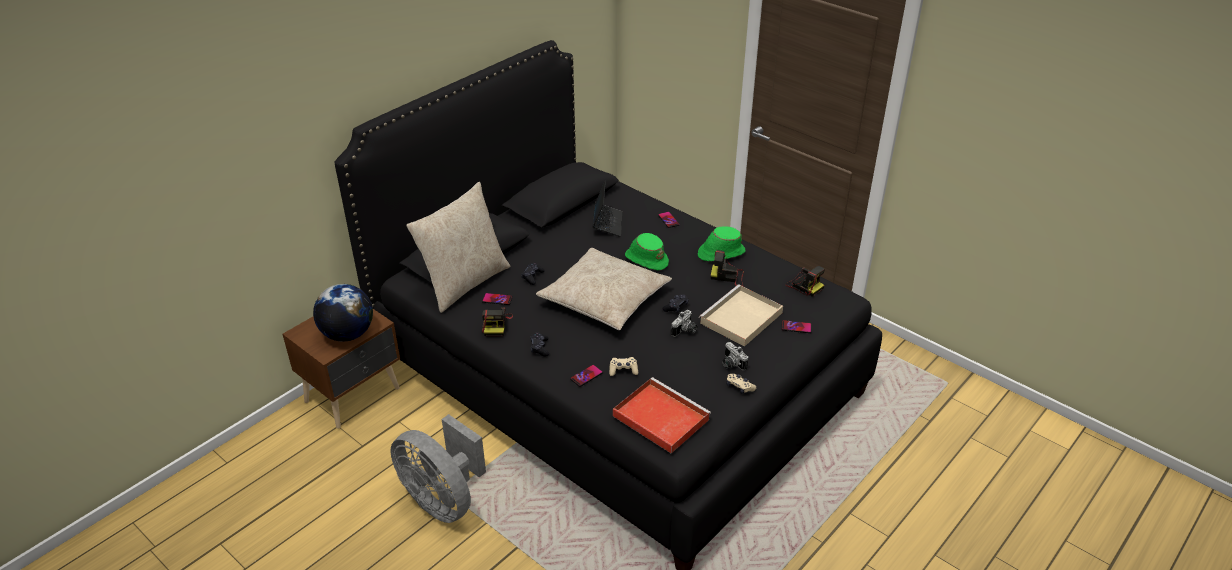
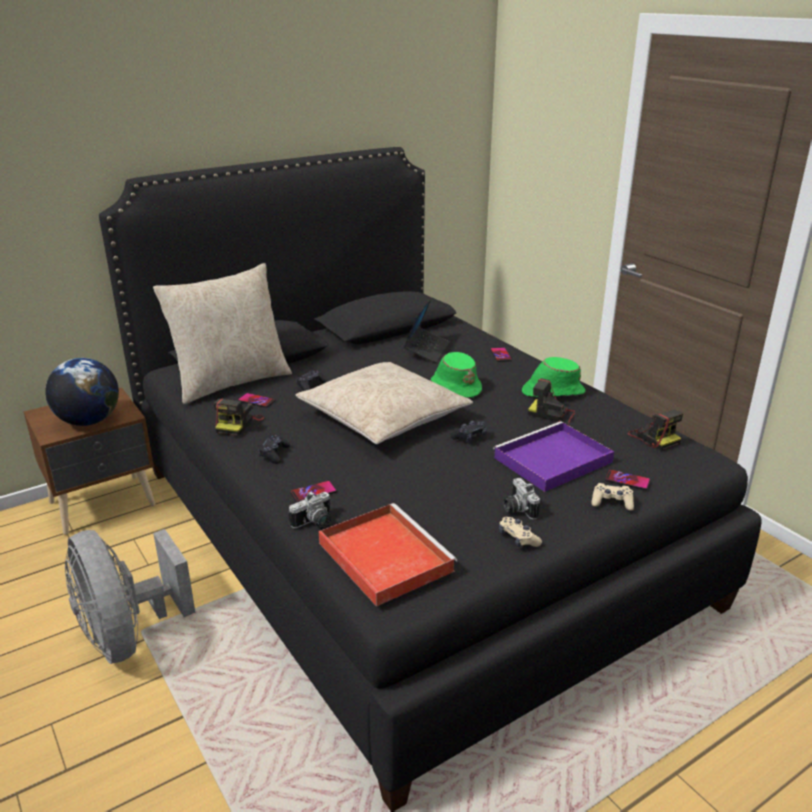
camera: 15 degrees right, 10 degrees down
(623, 370) = (364, 493): beige game controller -> beige game controller (612, 502)
(685, 331) = (470, 462): camera -> camera (315, 523)
(740, 319) = (551, 461): beige tray -> purple tray

